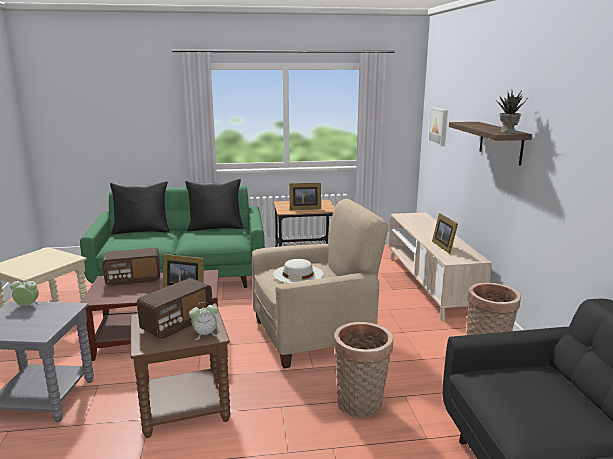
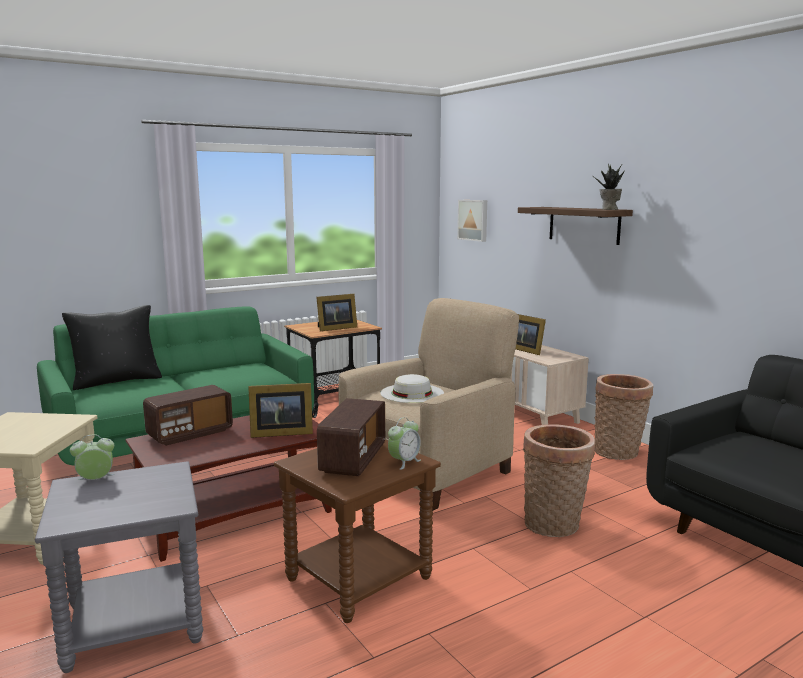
camera: 25 degrees left, 5 degrees down
(215, 227) = (223, 365): black pillow -> none

